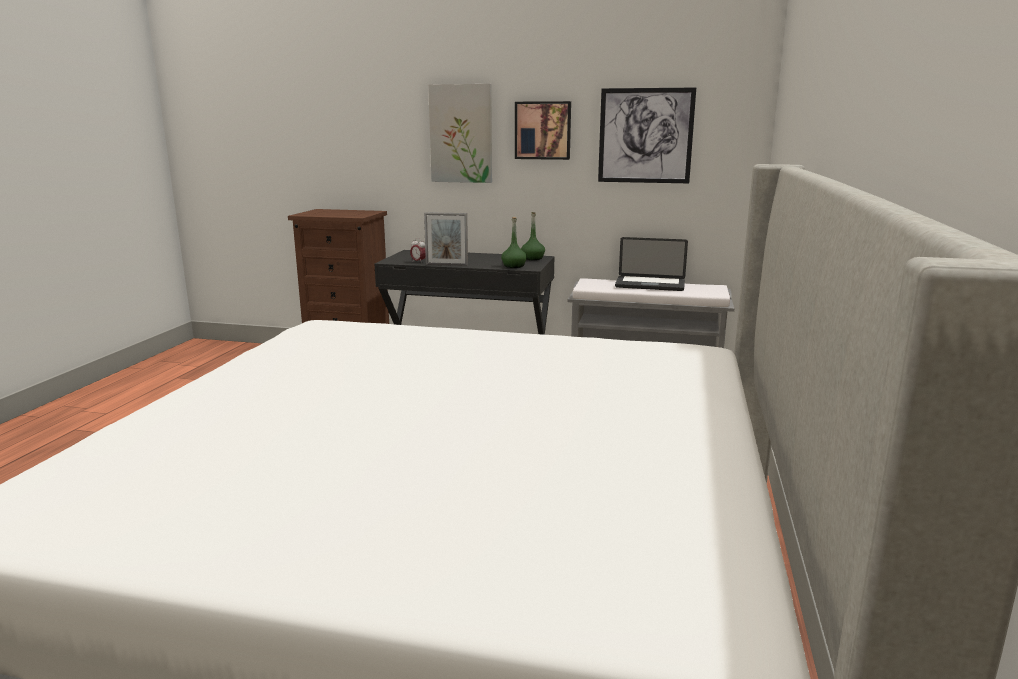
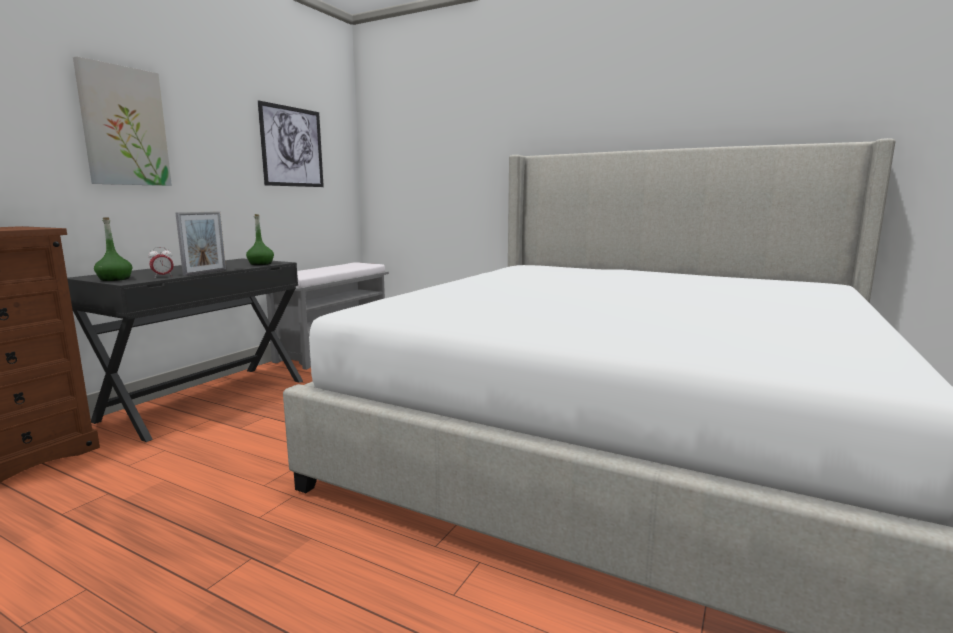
camera: 75 degrees left, 5 degrees down
(533, 258) = (240, 260): green bottle -> green bottle (115, 279)
(543, 130) = (213, 133): picture -> none
(650, 285) = (325, 268): laptop -> none

